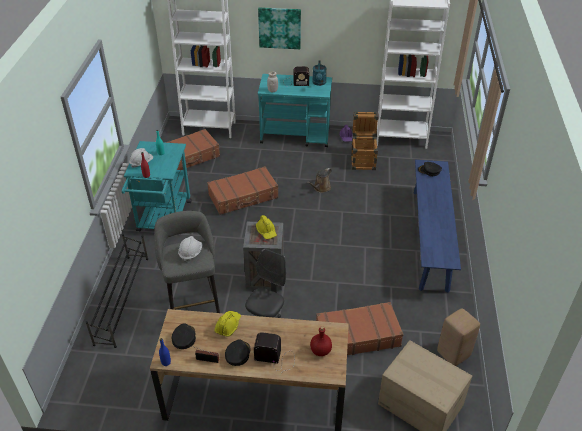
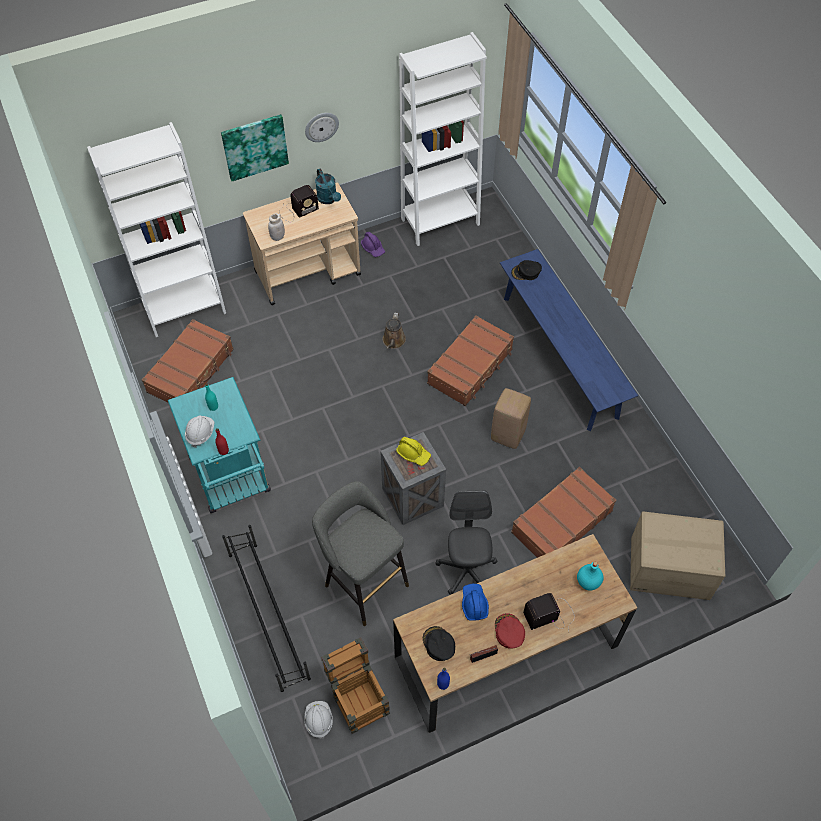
camera: 30 degrees left, 15 degrees up
(190, 253) = (366, 535): white hard hat -> white hard hat (318, 721)
(228, 325) = (474, 604): yellow hard hat -> blue hard hat
(237, 354) = (509, 632): black cap -> red cap
(243, 196) = (308, 397): brown suitcase -> brown suitcase (471, 367)
(295, 136) = (308, 273): turquoise cart -> beige cart
(321, 351) = (588, 581): red bottle -> turquoise bottle
(327, 30) = (321, 126): none -> wall clock
(363, 160) = (416, 275): crate -> crate (358, 698)
(453, 354) = (667, 493): beige stool -> beige stool (508, 435)

